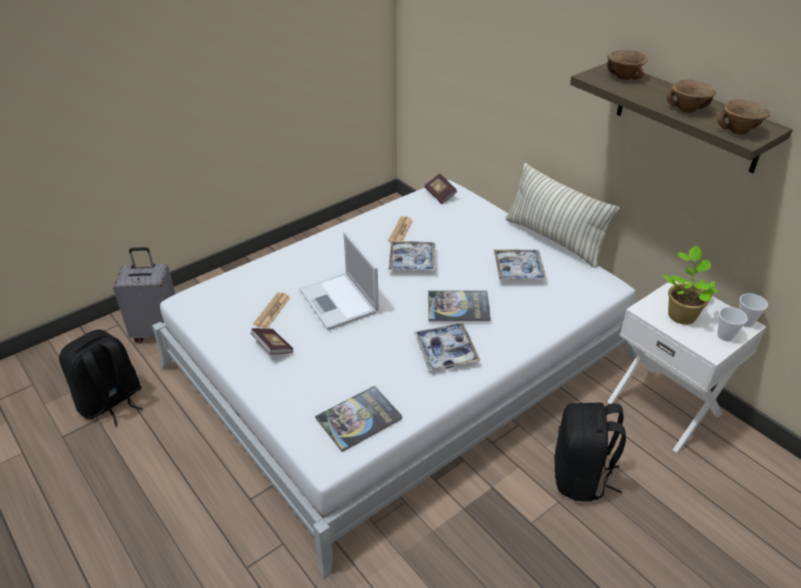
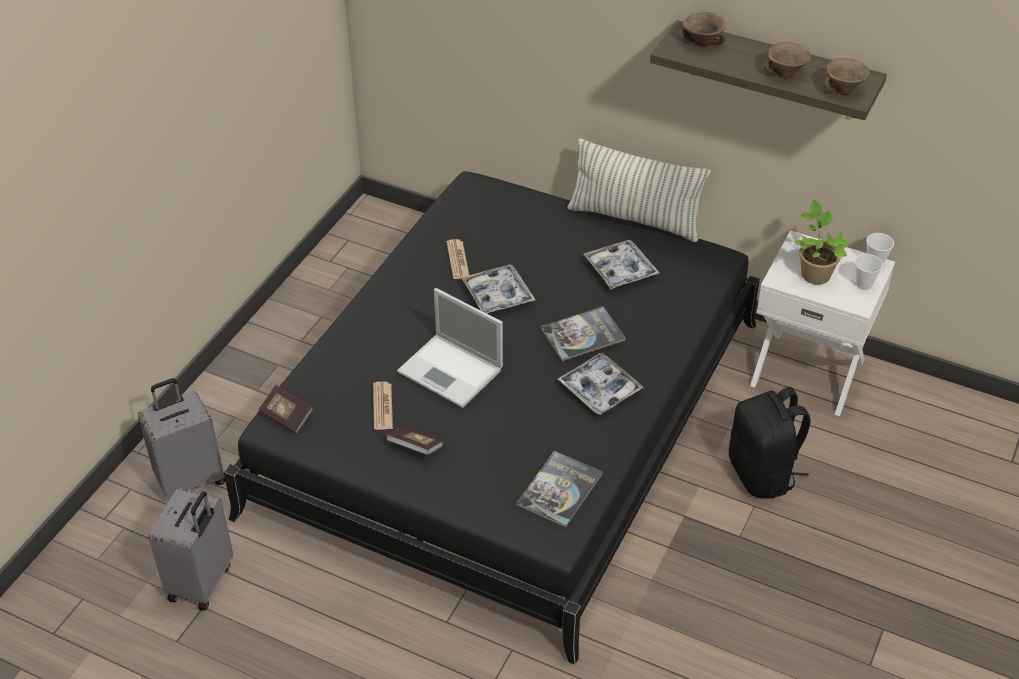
camera: 25 degrees left, 5 degrees up
(111, 402) = (202, 582): black backpack -> grey suitcase
(399, 361) = (508, 416): white bed -> black bed
(440, 195) = (471, 196): book -> book (287, 416)

